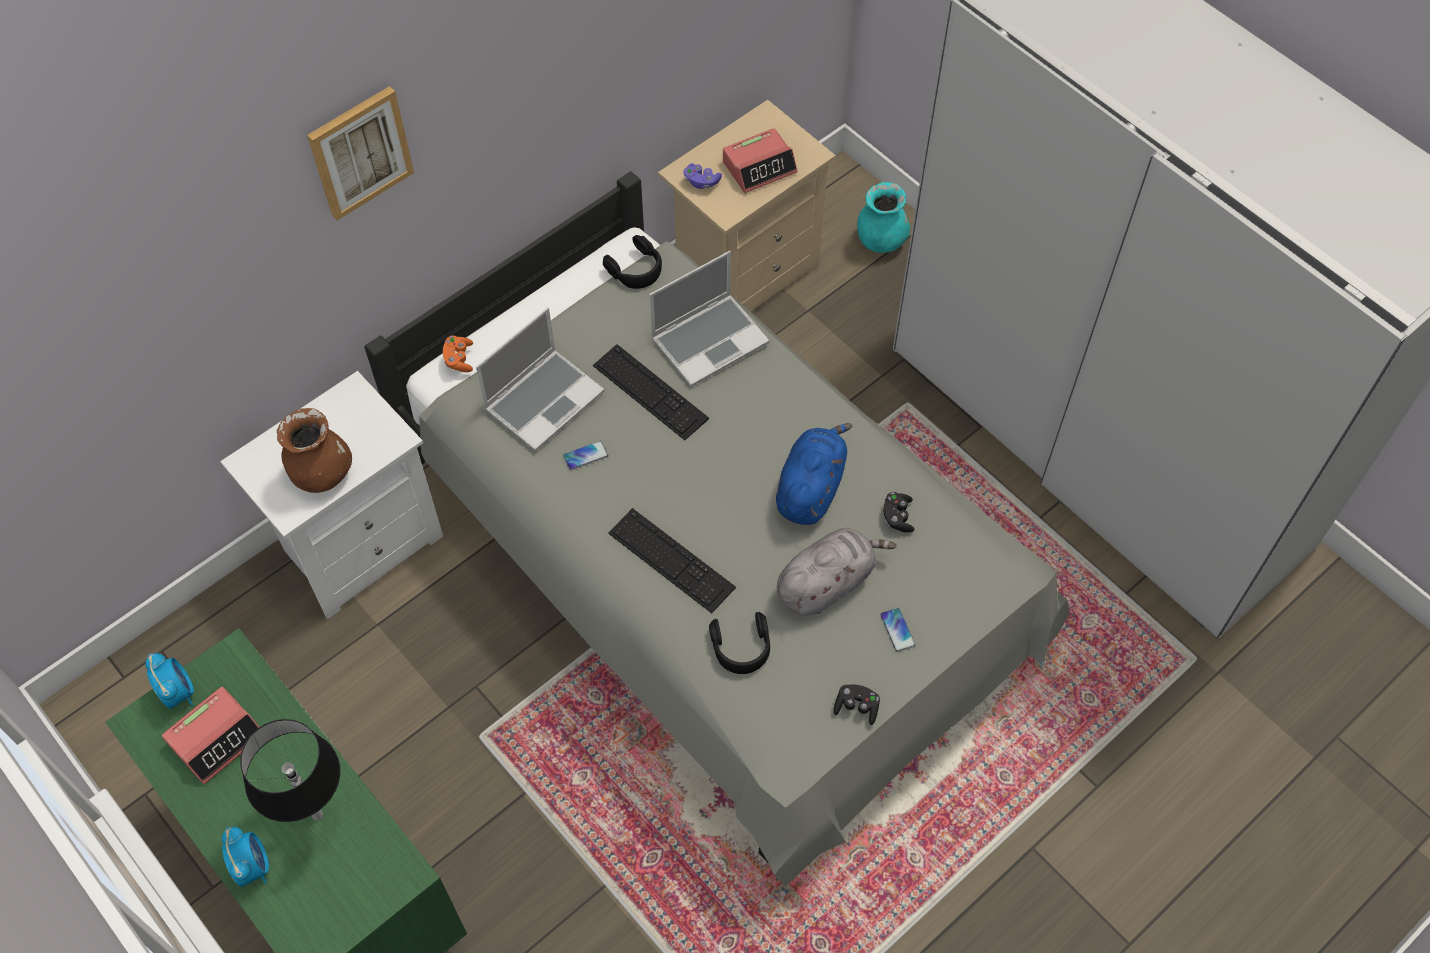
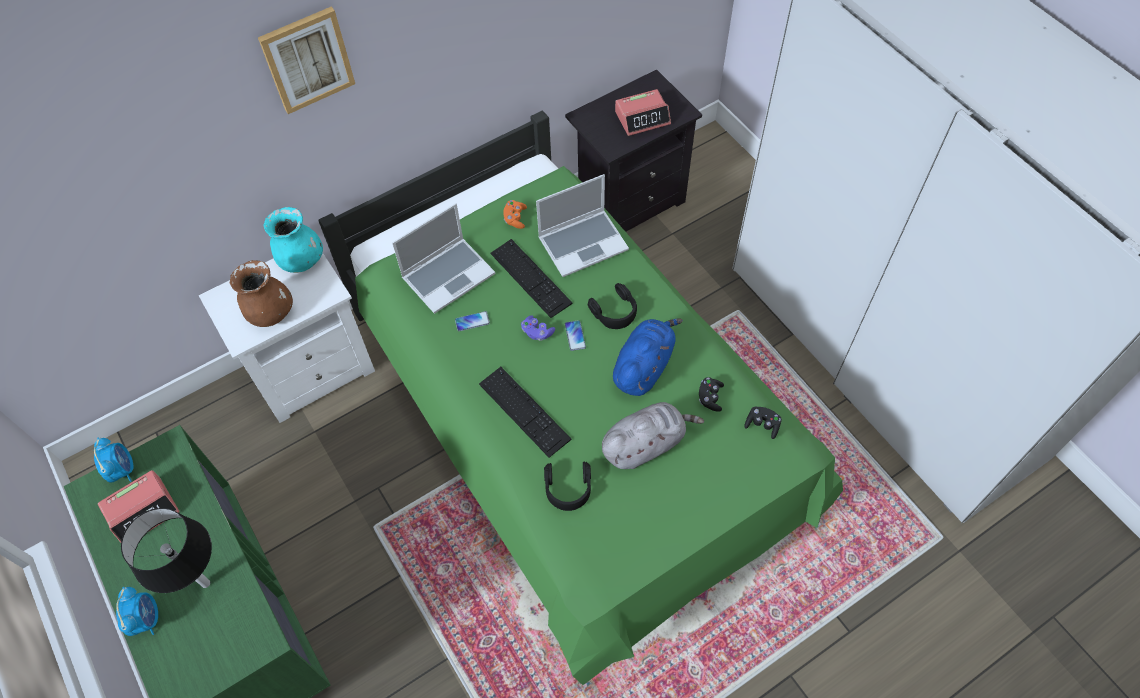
camera: 10 degrees right, 0 degrees up
(459, 359) = (390, 238): orange game controller -> orange game controller (515, 218)
(636, 269) = (536, 184): black headphones -> black headphones (615, 311)
(701, 182) = (596, 124): purple game controller -> purple game controller (537, 332)
(713, 569) = (571, 420): grey bed -> green bed
(744, 273) = (629, 201): beige nightstand -> black nightstand
(856, 707) = (653, 550): black game controller -> black game controller (762, 425)
(880, 240) = (734, 188): turquoise vase -> turquoise vase (301, 260)
(897, 630) = (696, 490): phone -> phone (575, 336)

